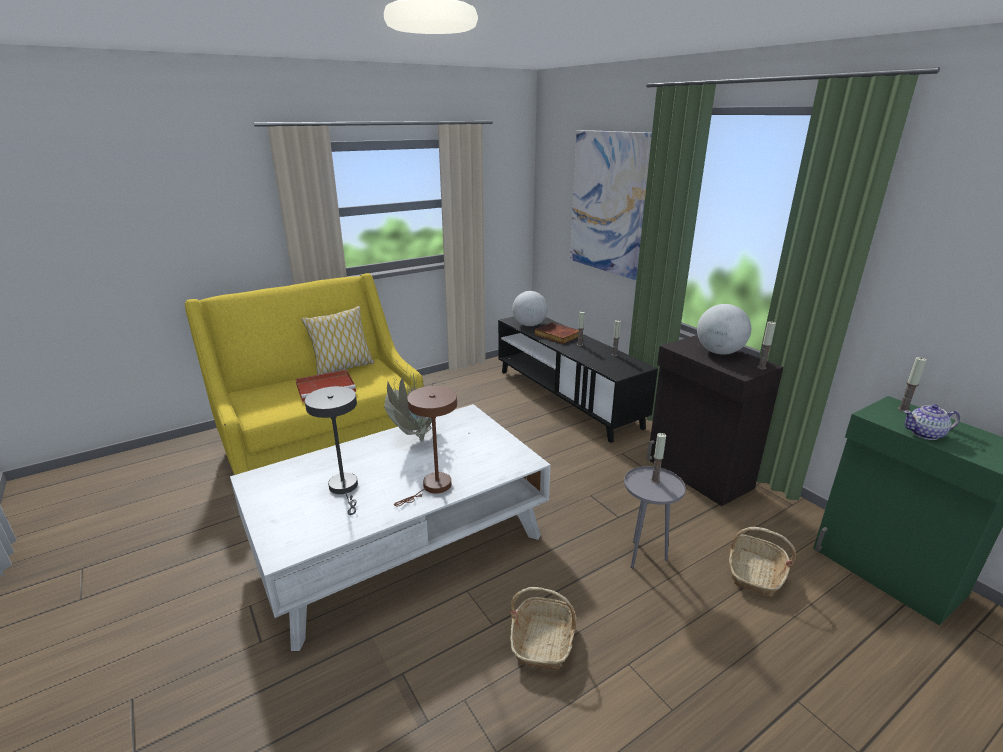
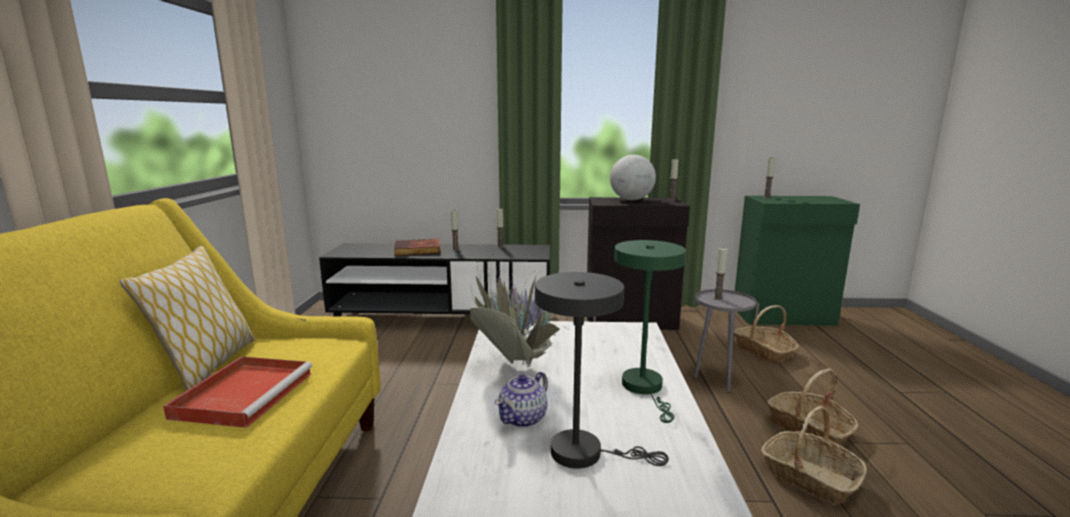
camera: 55 degrees left, 10 degrees down
(433, 487) = (645, 388): brown table lamp -> green table lamp
(529, 325) = (368, 251): globe -> none
(608, 203) = (432, 95): picture -> none
(623, 631) = (809, 428): none -> basket
(925, 434) = (802, 201): teapot -> teapot (523, 418)

